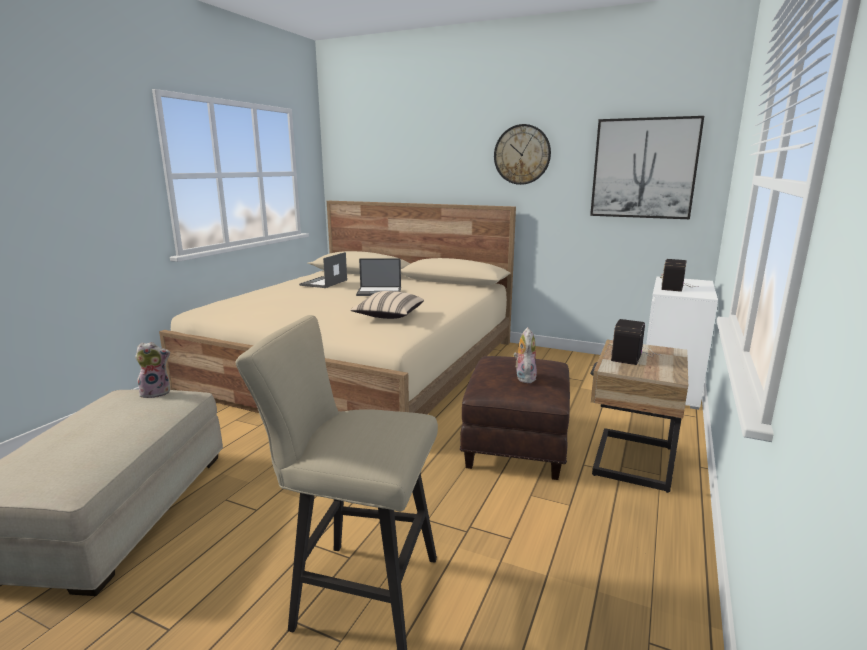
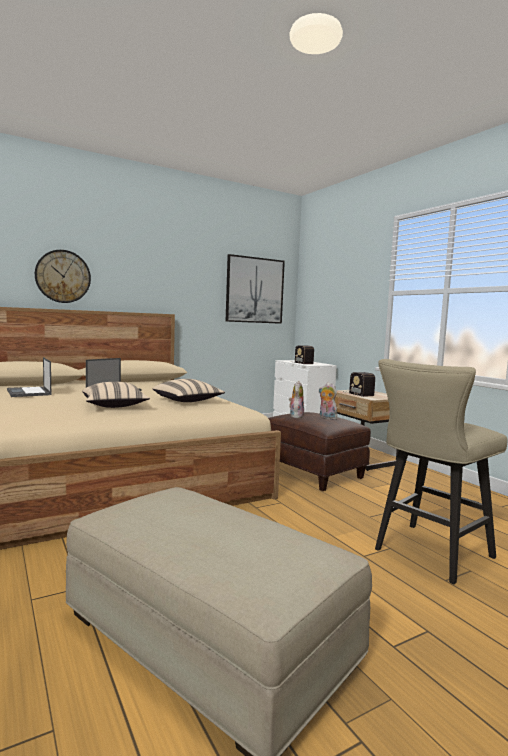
camera: 55 degrees left, 10 degrees down
(156, 393) = (143, 500): plush toy -> plush toy (295, 416)
(320, 309) = (114, 406): none -> beige pillow
(522, 154) = (175, 273): wall clock -> wall clock (63, 276)

